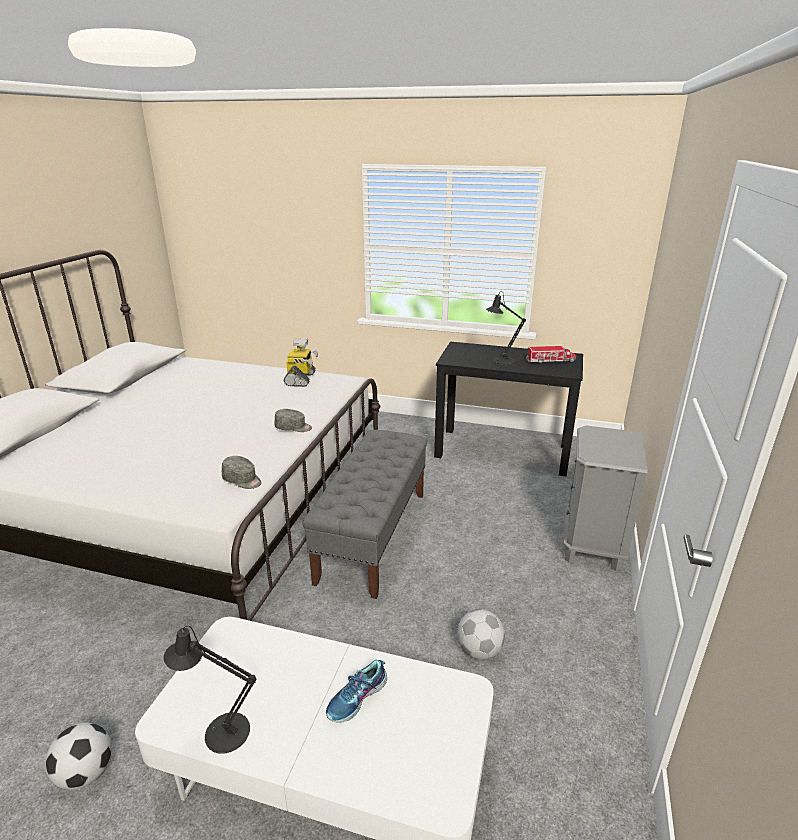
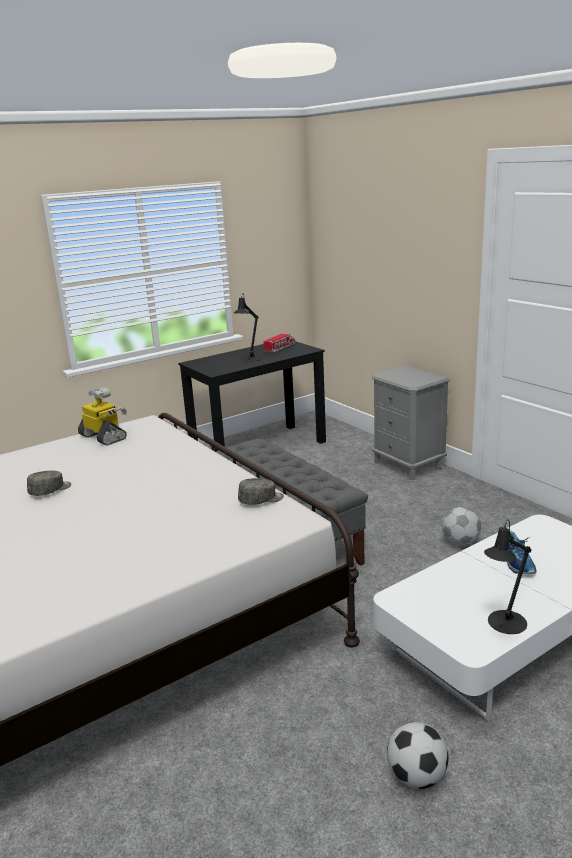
camera: 50 degrees left, 5 degrees down
(293, 428) = (200, 461): grey cap -> grey cap (50, 490)

